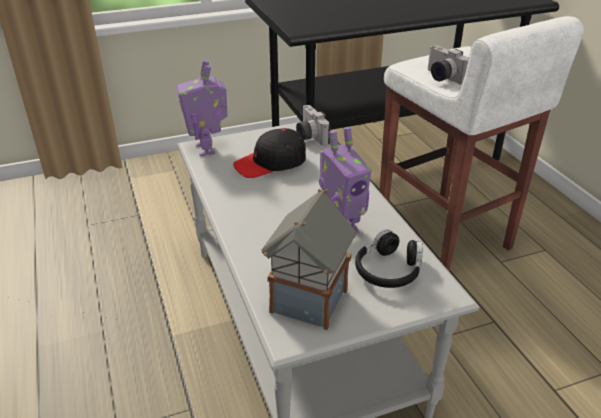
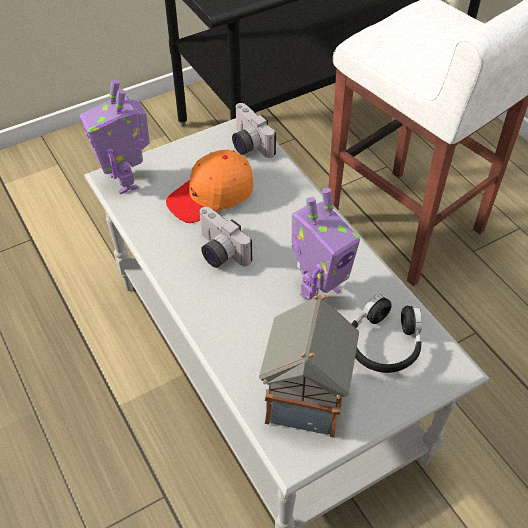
camera: 10 degrees left, 15 degrees up
(271, 163) = (211, 195): black cap -> orange cap
(441, 78) = (408, 64): camera -> camera (218, 252)

